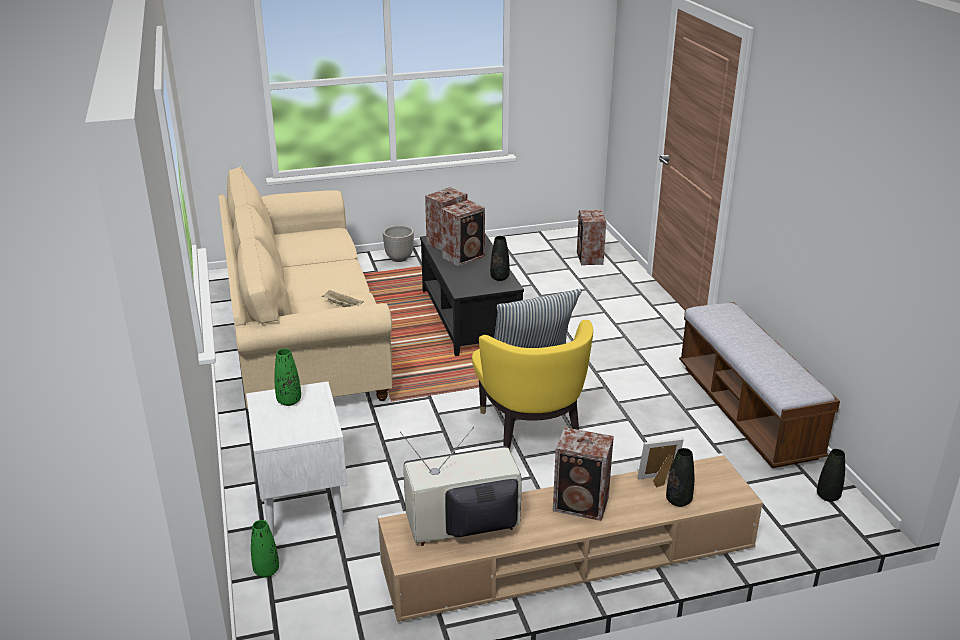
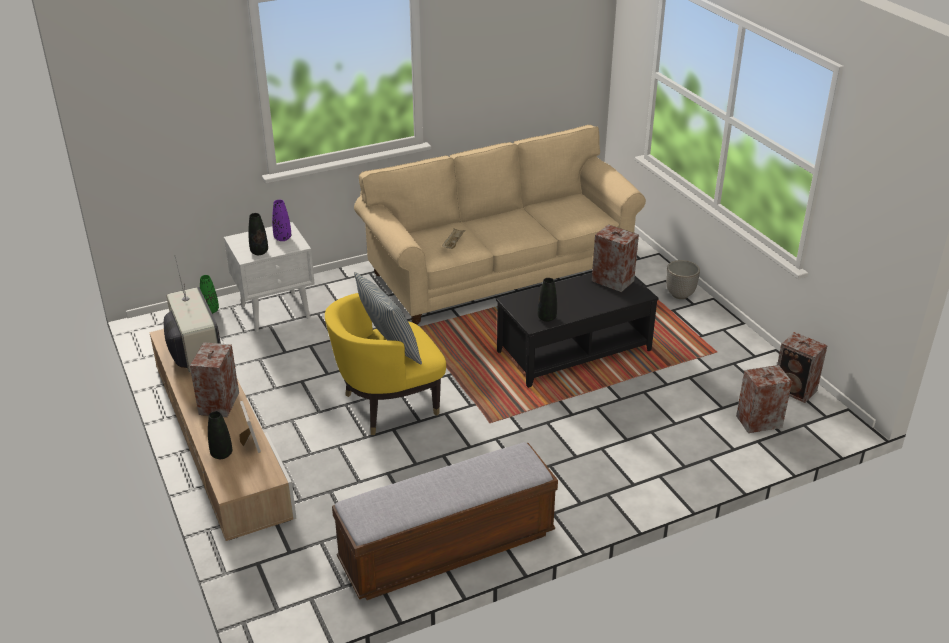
camera: 80 degrees right, 5 degrees up
(289, 401) = (282, 238): green vase -> purple vase
(465, 257) = (585, 294): speaker -> speaker (795, 390)
(828, 496) = (304, 601): black vase -> black vase (259, 252)

